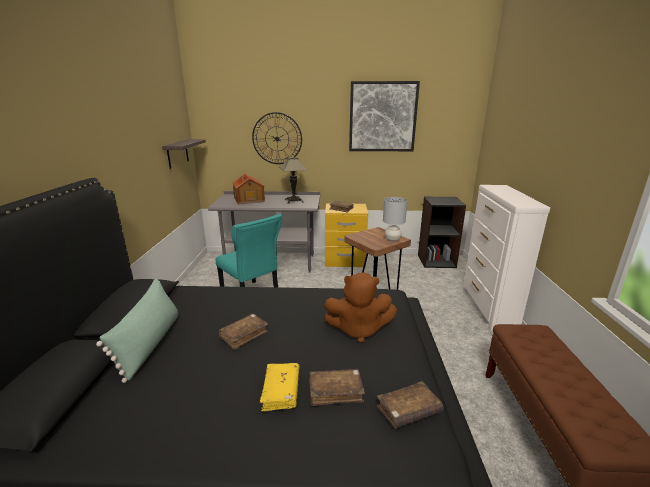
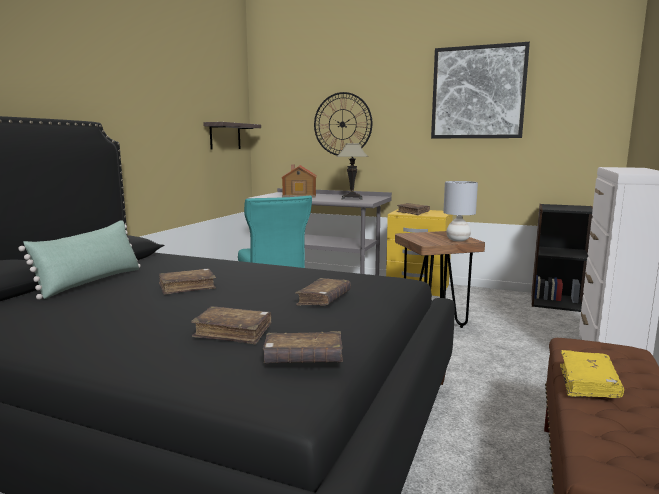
camera: 20 degrees right, 10 degrees down
(281, 391) = (175, 324): yellow book -> yellow book (588, 383)
(358, 330) = (324, 300): brown plush toy -> brown book

